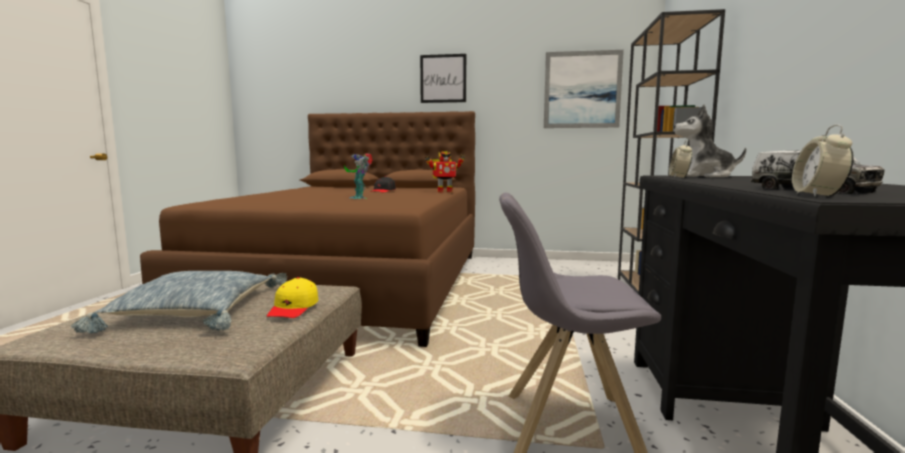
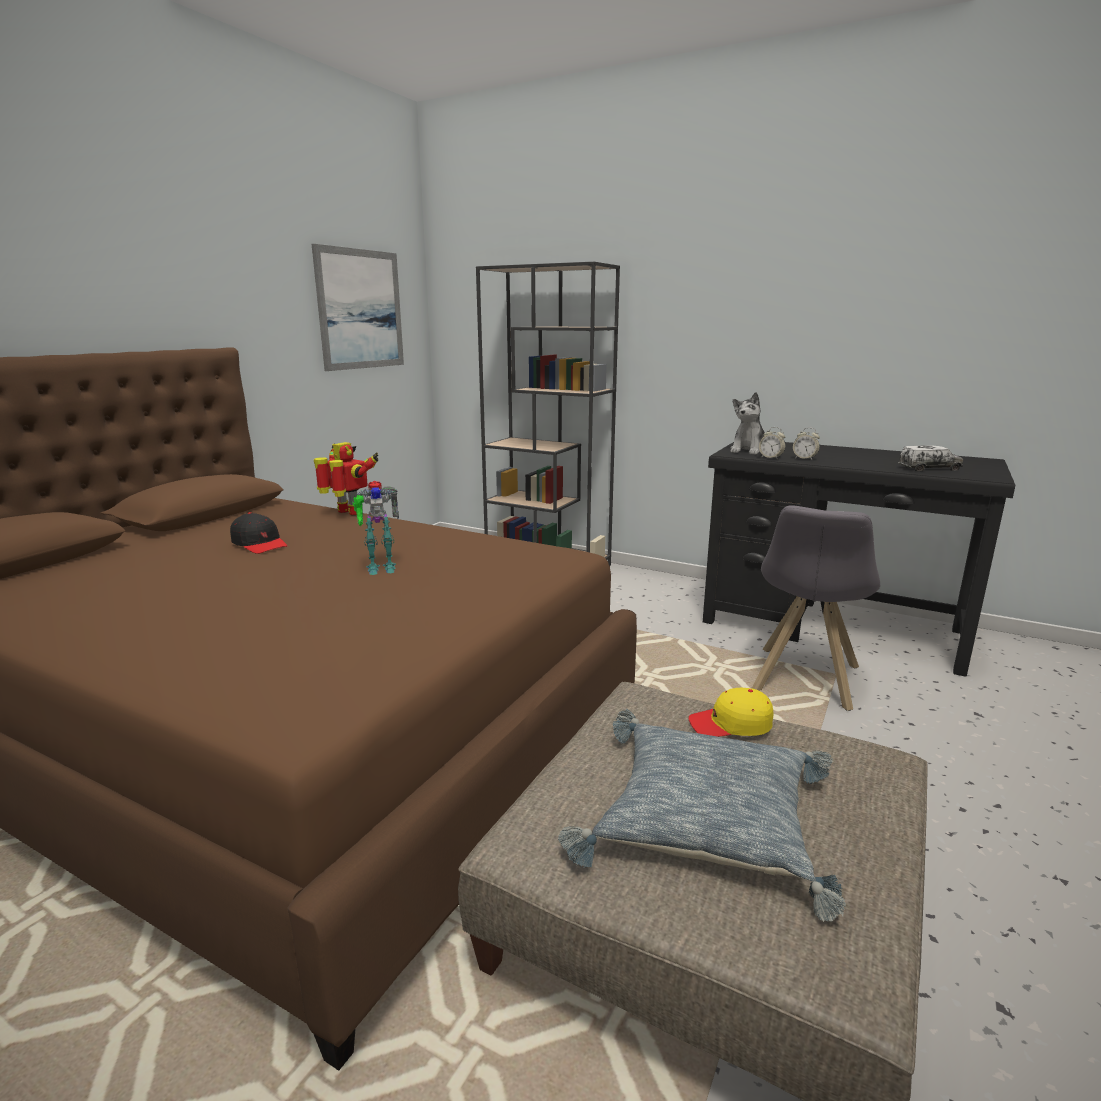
camera: 70 degrees left, 10 degrees up
(293, 308) = (731, 724): yellow cap -> yellow cap turned 150 degrees clockwise
(443, 78) = (150, 275): picture -> none
(444, 191) = (348, 513): toy robot -> toy robot turned 60 degrees counterclockwise
(817, 195) = (974, 476): alarm clock -> alarm clock (804, 458)

